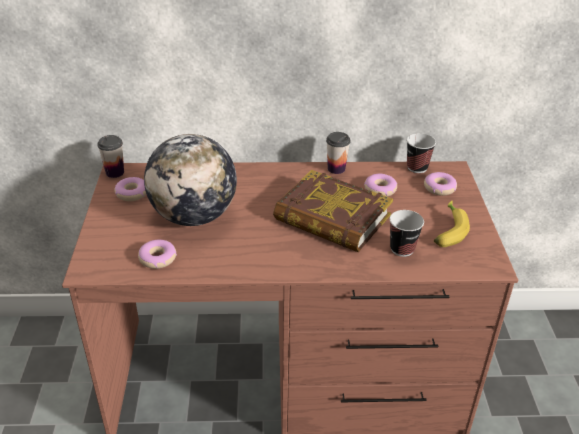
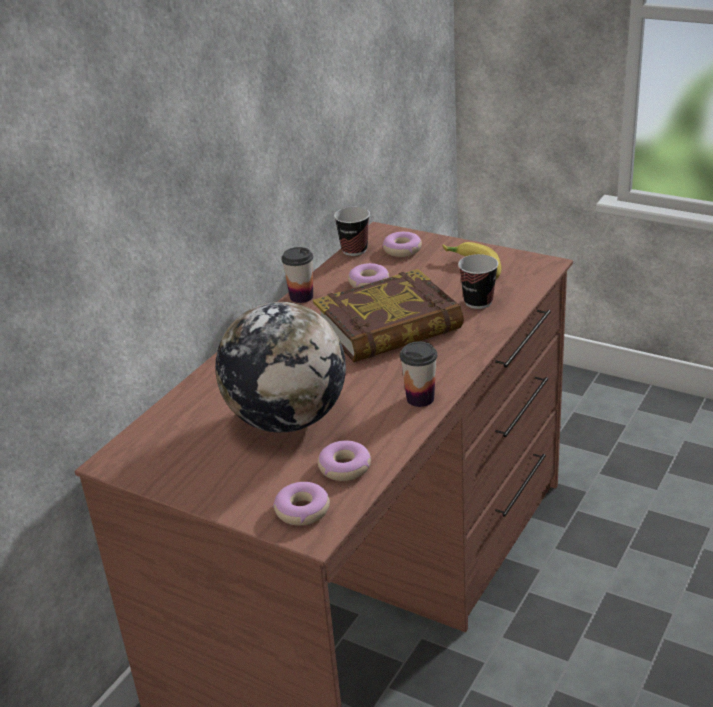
camera: 55 degrees left, 5 degrees down
(115, 172) = (113, 464): cup -> cup (420, 398)
(132, 193) = (182, 459): donut -> donut (302, 510)

